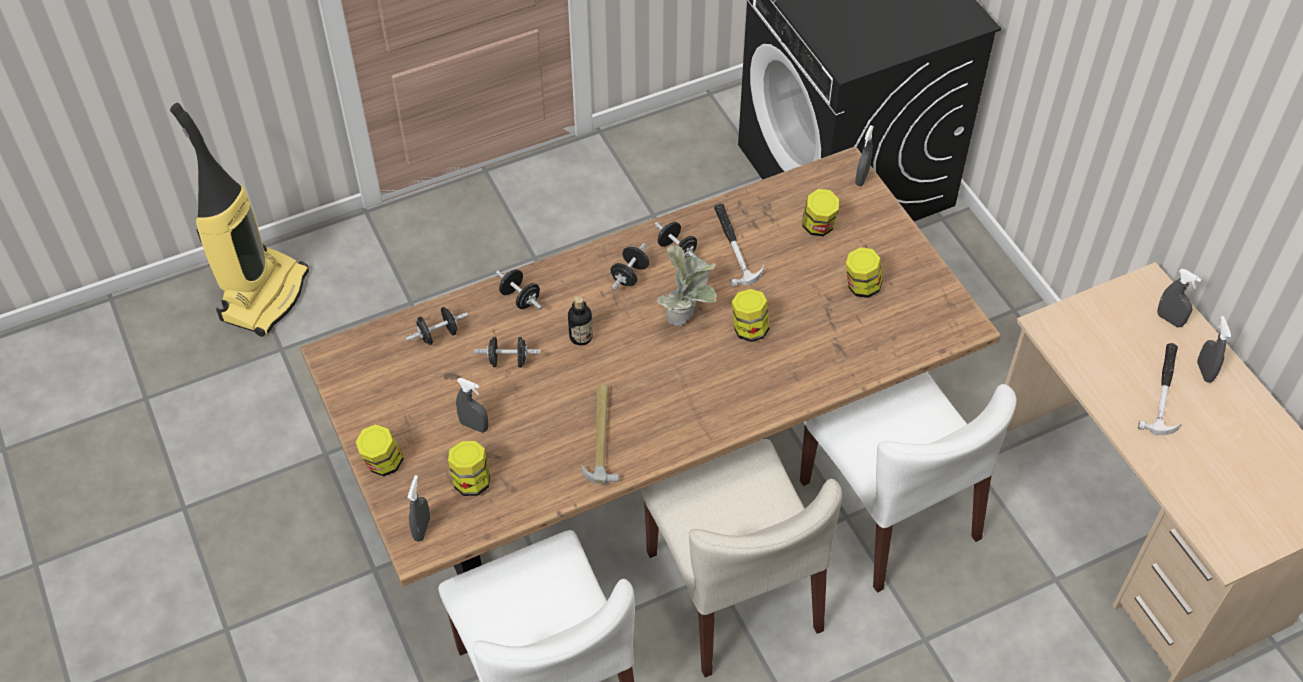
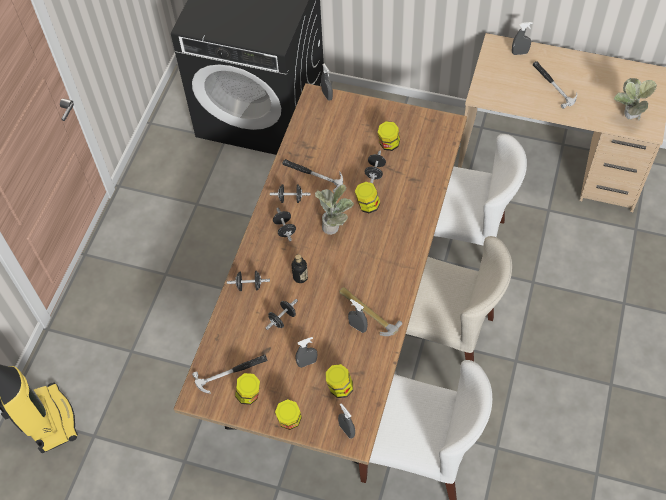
camera: 45 degrees left, 5 degrees up
(393, 365) = (231, 372): none -> hammer
(438, 335) = (234, 338): black dumbbell -> black dumbbell (375, 172)
(818, 227) = (337, 133): jar -> jar (249, 395)
(1204, 372) = (557, 64): grey spray bottle -> grey spray bottle (357, 327)
(1215, 513) = (627, 118): none -> potted plant

